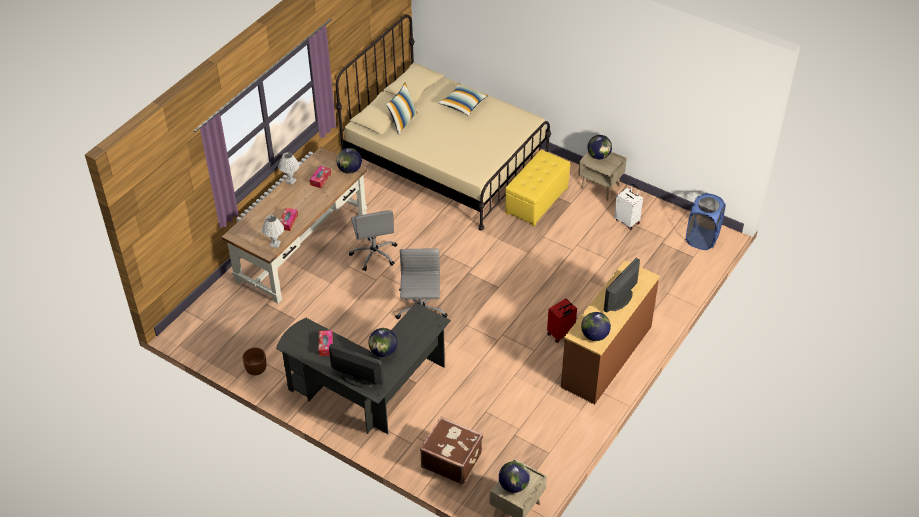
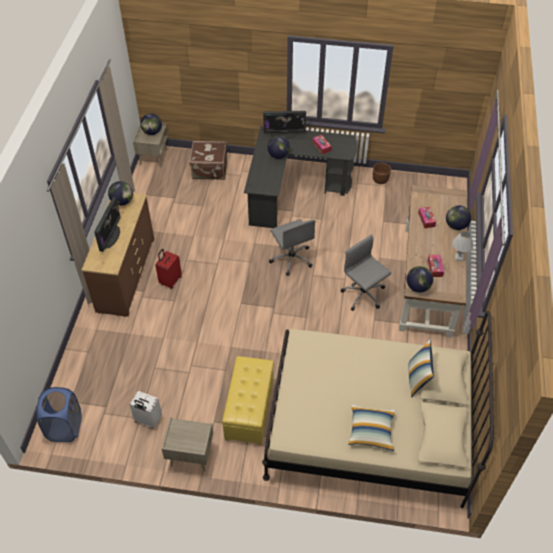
camera: 155 degrees right, 5 degrees up
(275, 244) = (419, 198): white table lamp -> none
(598, 156) = (194, 441): globe -> globe (456, 226)

